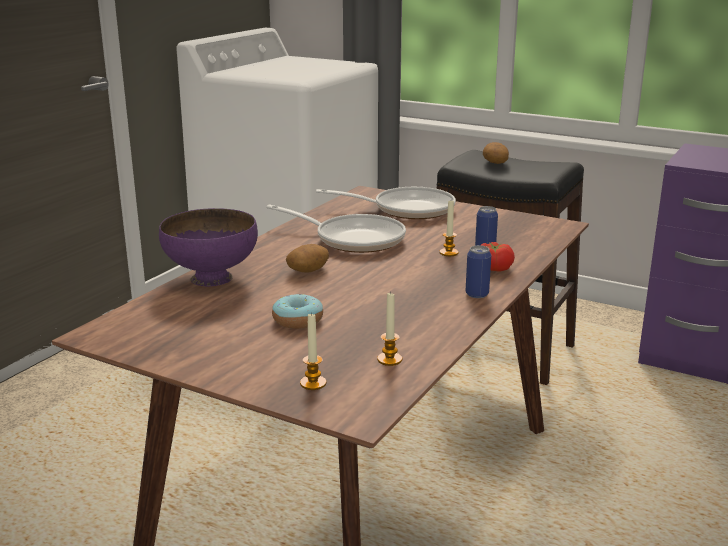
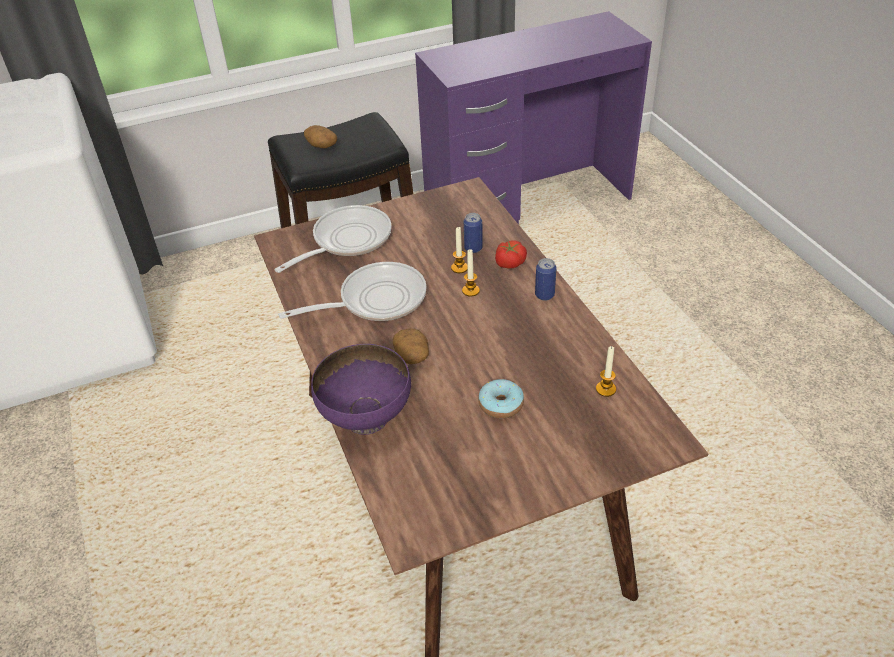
camera: 50 degrees left, 20 degrees up
(313, 383) = (609, 444): candle -> candle (470, 290)

